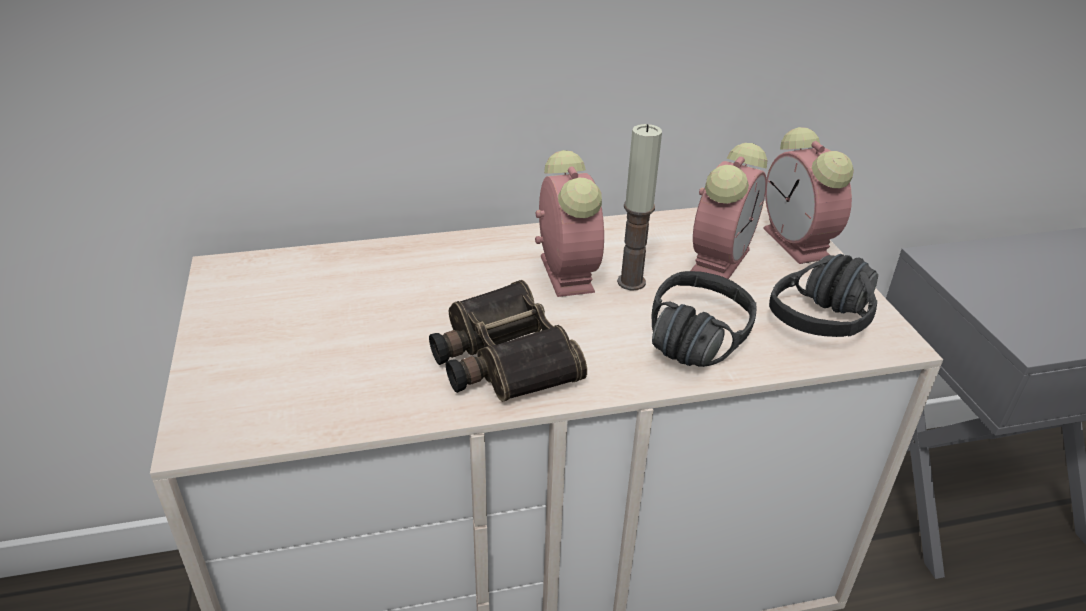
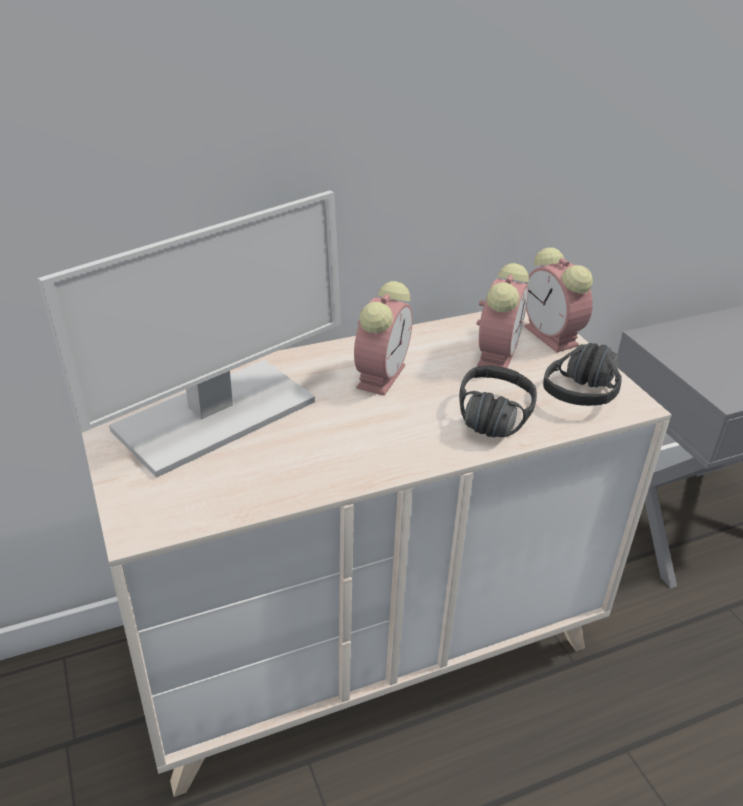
camera: 10 degrees left, 0 degrees up
(343, 304) = (214, 417): none -> monitor
(501, 357) = (351, 446): binoculars -> none
(565, 272) = (381, 375): alarm clock -> alarm clock turned 45 degrees clockwise
(631, 282) = (434, 378): candle -> none

